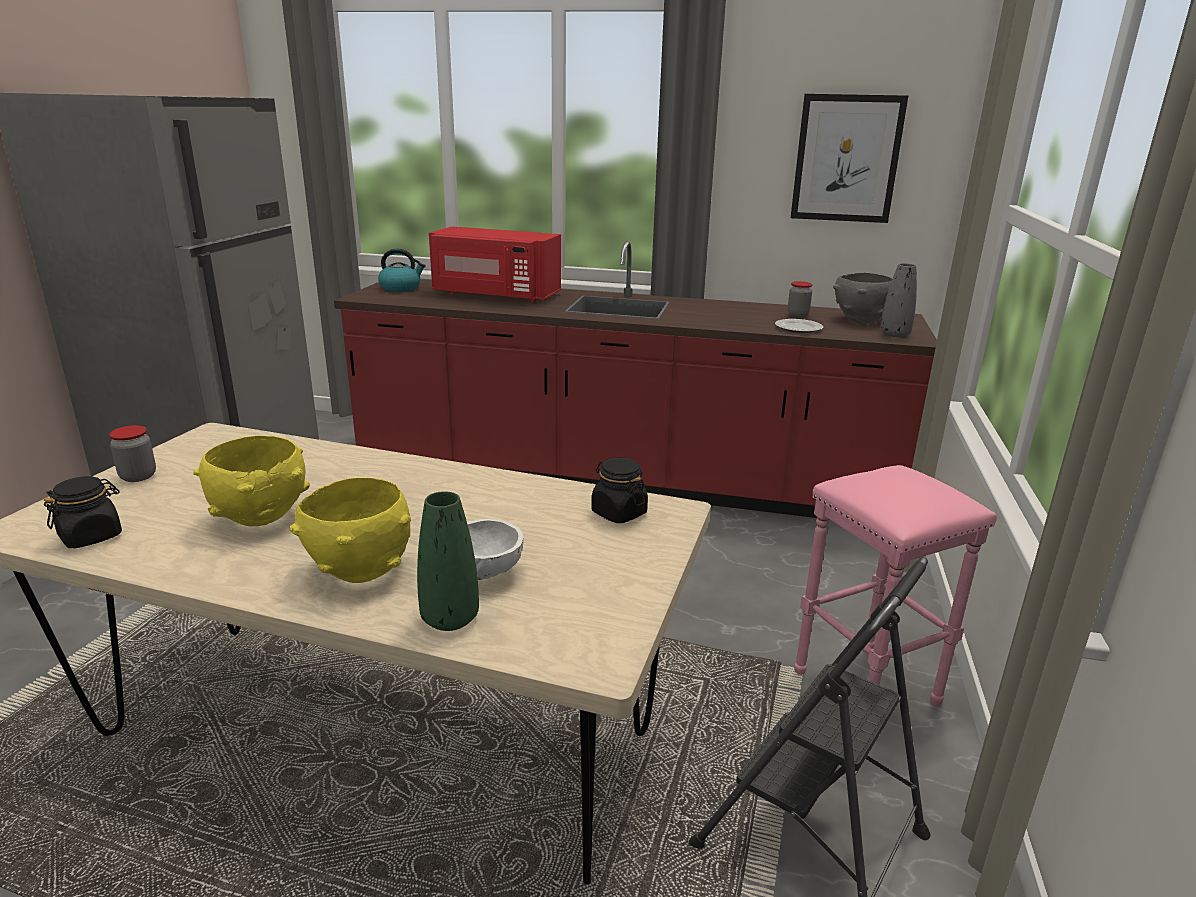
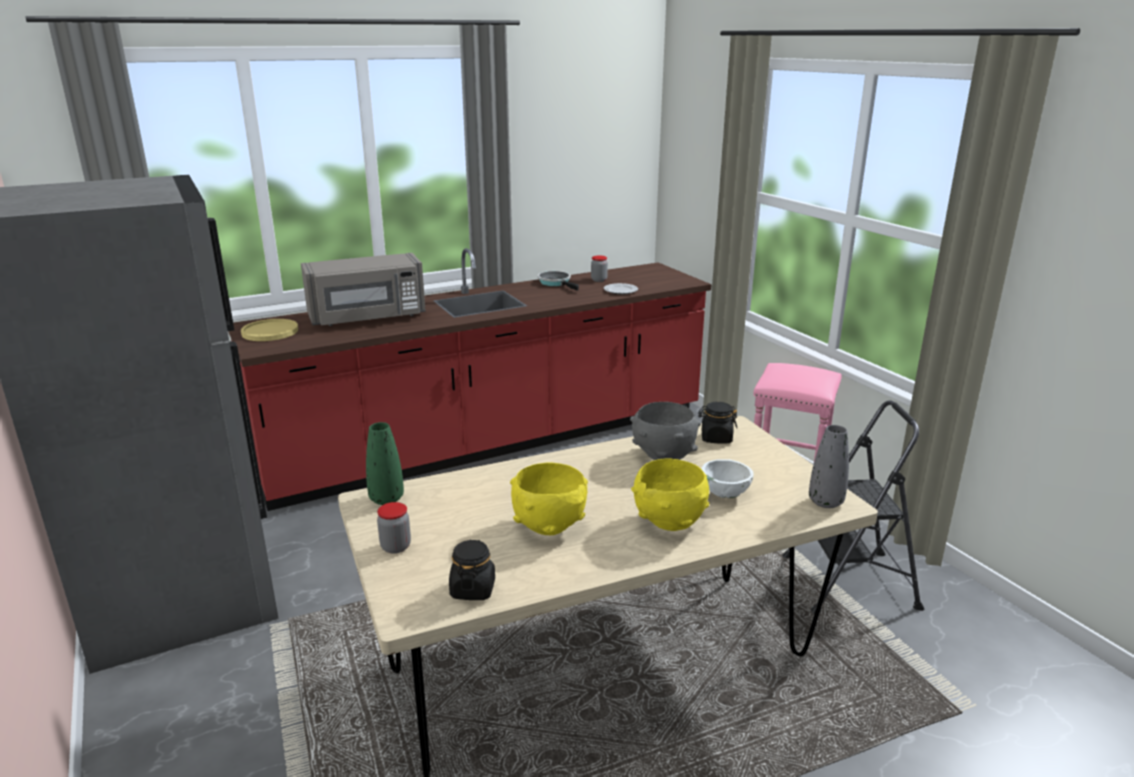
camera: 40 degrees left, 0 degrees up
(401, 288) = (270, 331): kettle -> yellow plate
(450, 619) = (757, 520): green vase -> green vase (386, 499)
(495, 295) = (368, 317): red microwave -> grey microwave
(741, 307) = (556, 283): none -> frying pan
(846, 159) = (591, 161): picture -> none
(860, 320) = (639, 276): grey bowl -> grey bowl (663, 457)
(894, 334) = (675, 281): grey vase -> grey vase (825, 502)

